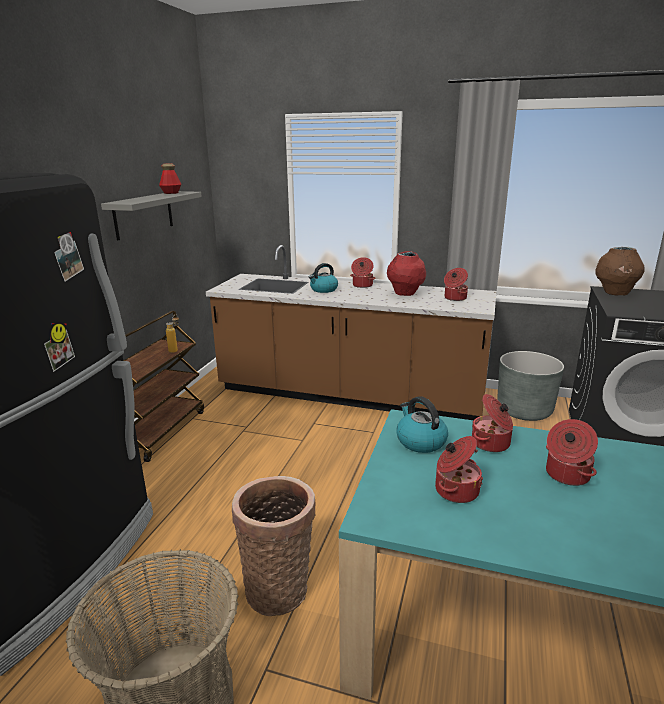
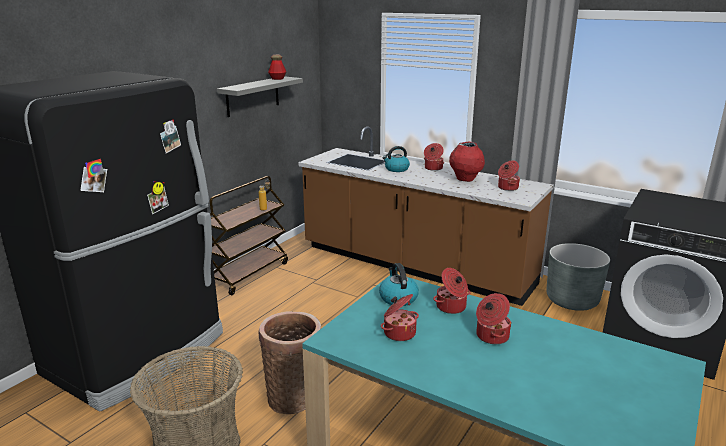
camera: 15 degrees right, 0 degrees up
(615, 293) = (656, 198): brown vase -> none

